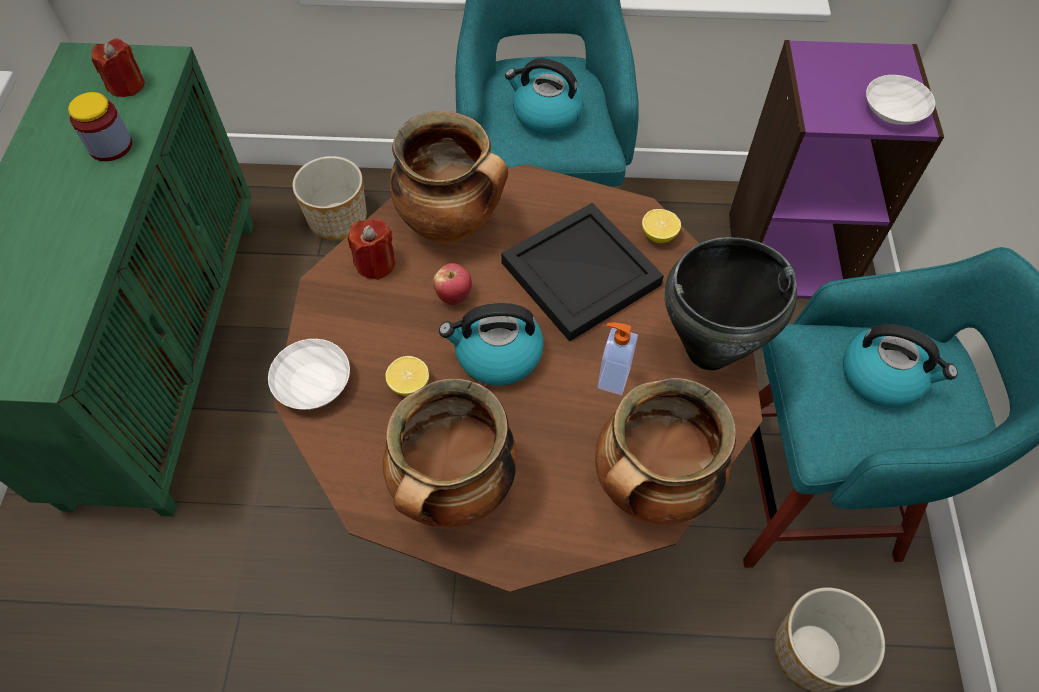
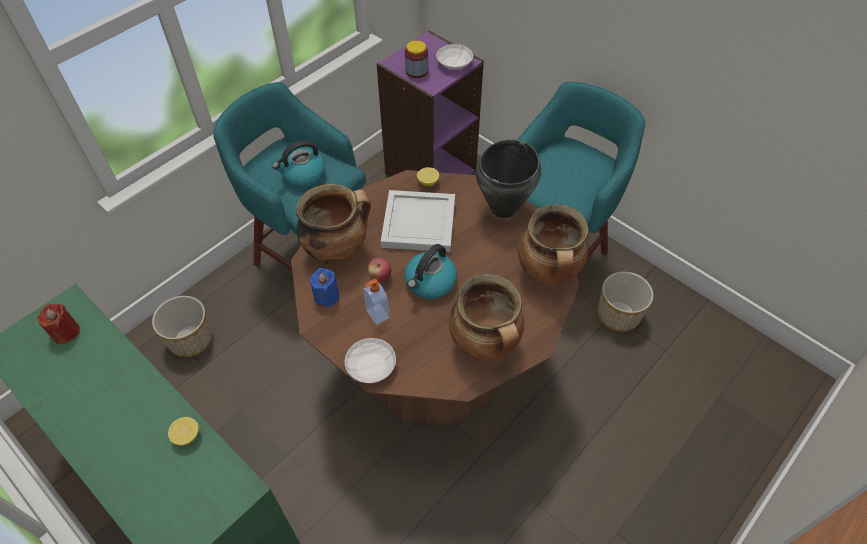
camera: 50 degrees left, 5 degrees down
(111, 146) = (106, 366): jar -> jar (416, 71)
(375, 263) = (326, 296): red candle -> blue candle
(409, 384) = (411, 327): lemon -> lemon (187, 436)
(580, 276) = (420, 224): black tray -> white tray
(612, 377) = (483, 249): soap dispenser -> soap dispenser (376, 314)
(882, 376) = (562, 169): kettle -> none

